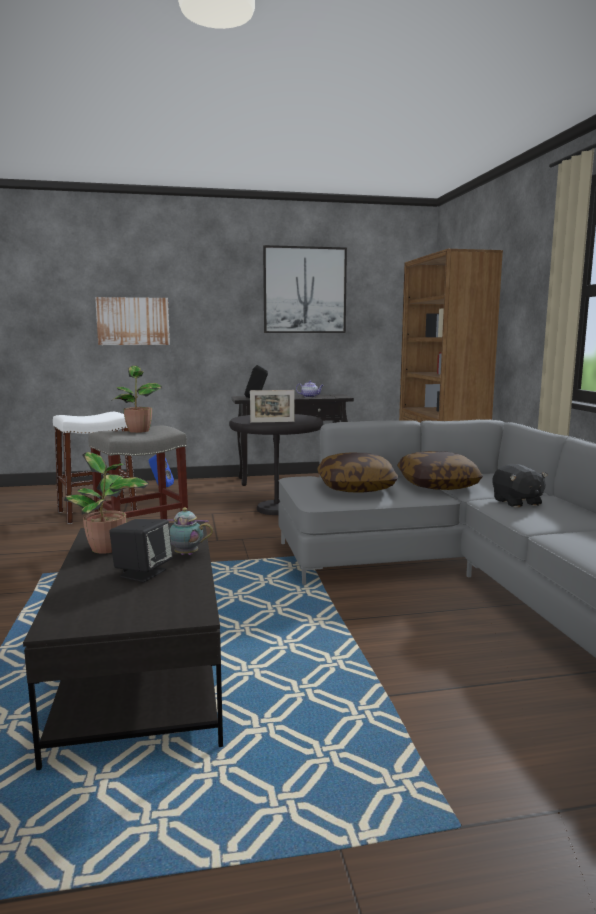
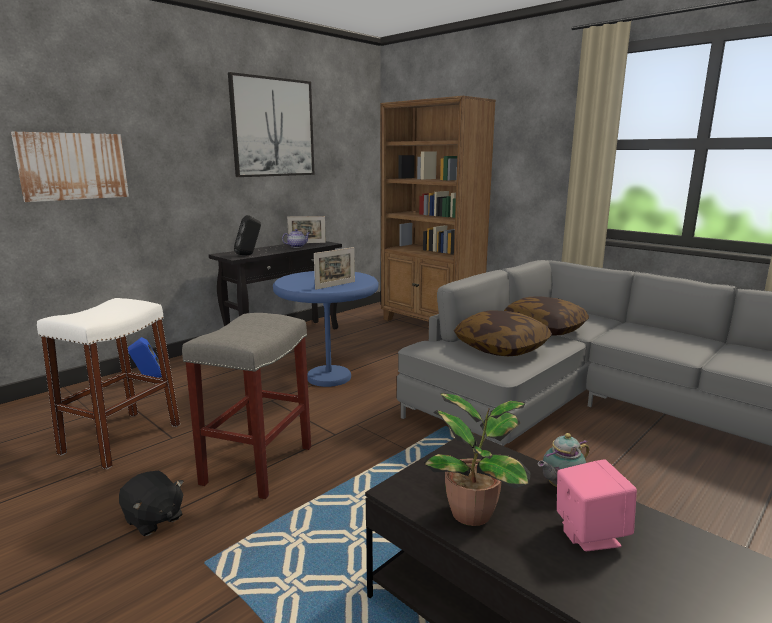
camera: 35 degrees left, 5 degrees up
(139, 431) = (252, 327): potted plant -> none
(142, 573) = (589, 534): black speaker -> pink speaker
(277, 509) = (329, 377): black side table -> blue side table
(326, 395) = (307, 243): none -> picture frame
(517, 502) = (632, 335): black plush toy -> black plush toy (153, 519)

